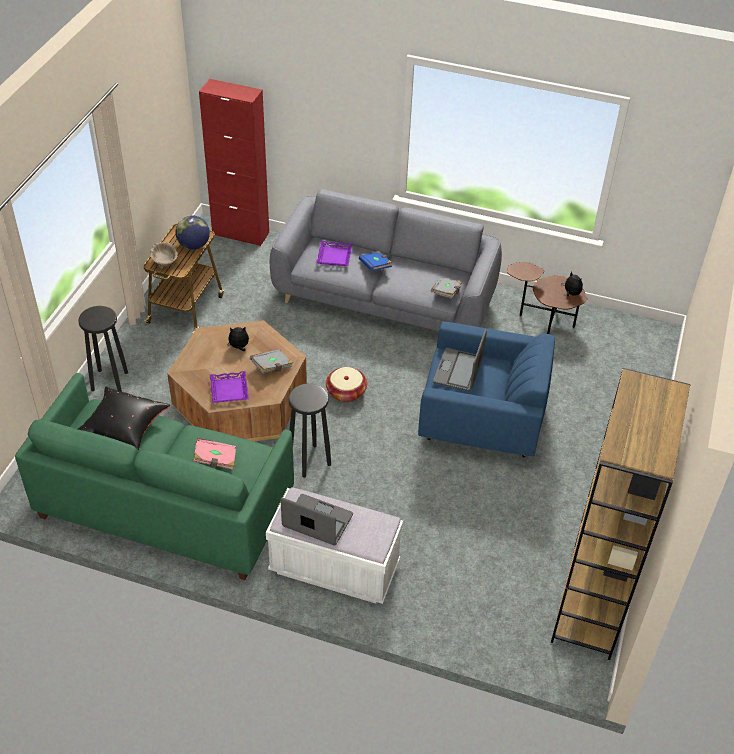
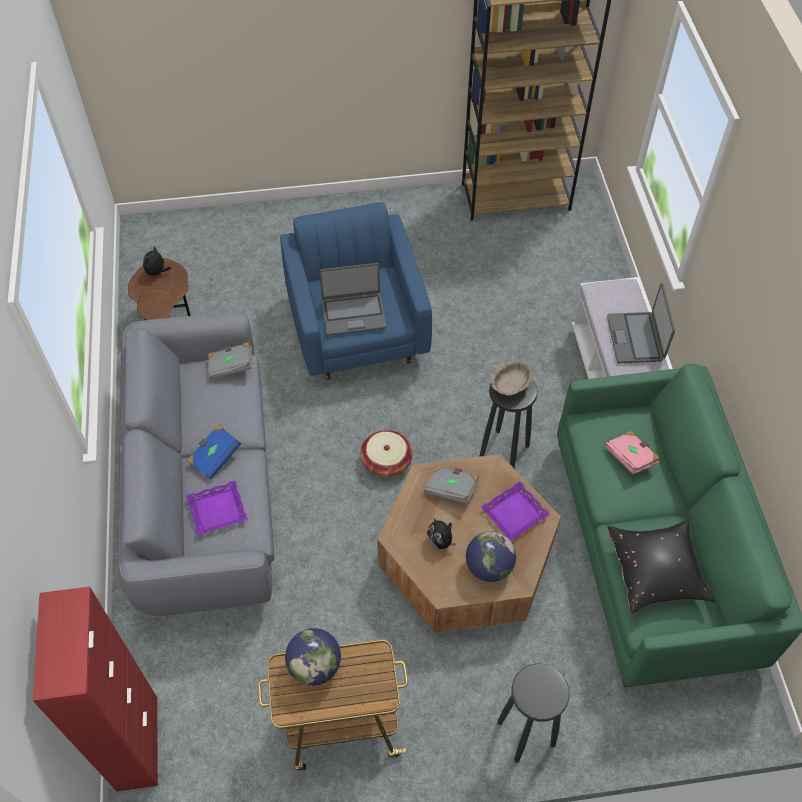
camera: 115 degrees left, 10 degrees up
(164, 262) = (373, 684): beige bowl -> beige bowl (510, 387)
(202, 361) = (489, 567): none -> globe

